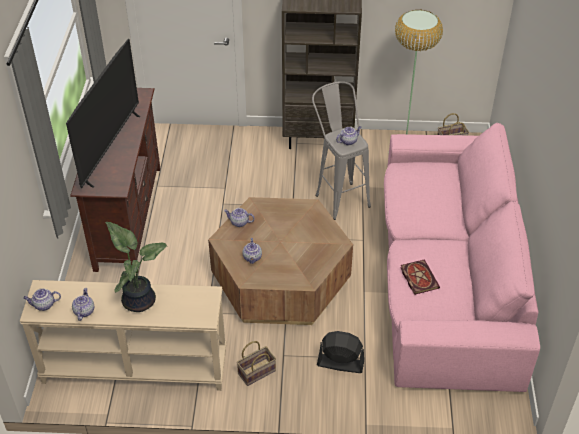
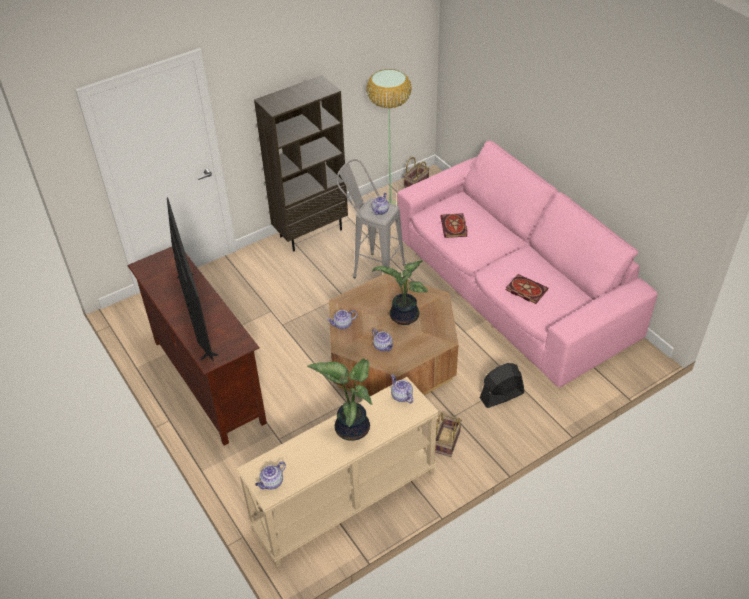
camera: 35 degrees left, 0 degrees up
(84, 311) = (314, 465): teapot -> teapot (401, 396)
(292, 243) = (402, 317): none -> potted plant
(413, 190) = (454, 227): none -> book

